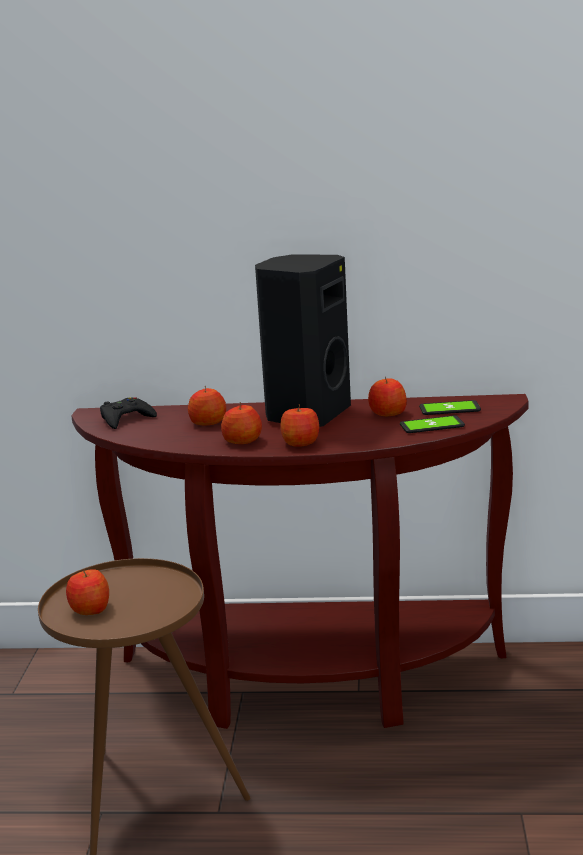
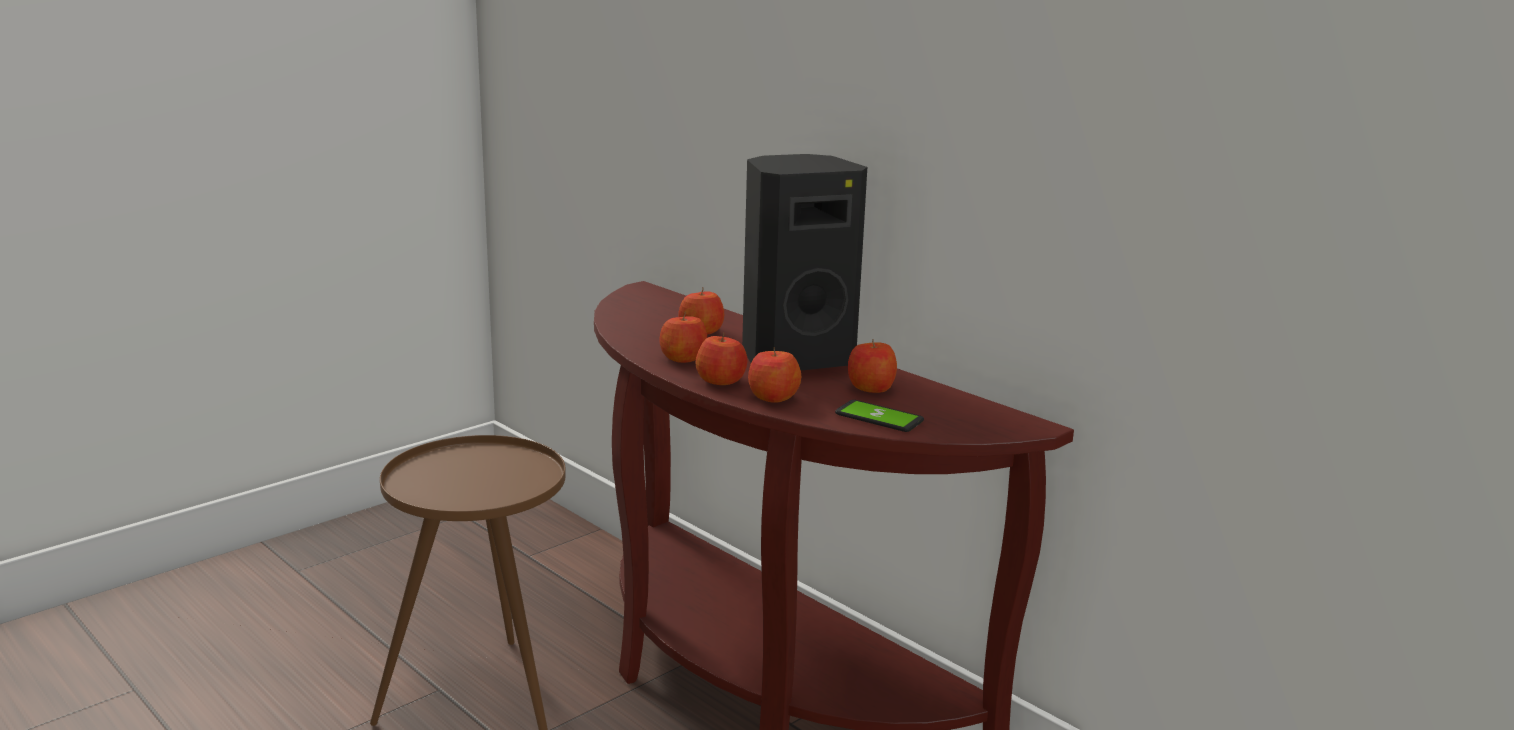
camera: 40 degrees right, 0 degrees up
(90, 609) = (444, 471): apple -> apple (773, 397)
(126, 419) = (651, 303): black game controller -> none
(449, 409) = (943, 410): phone -> none

